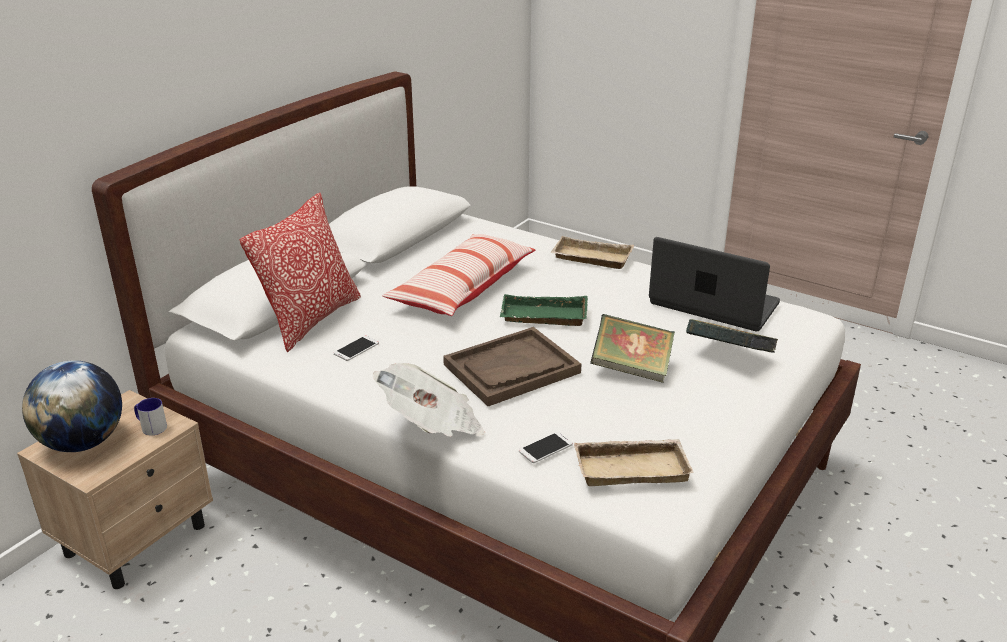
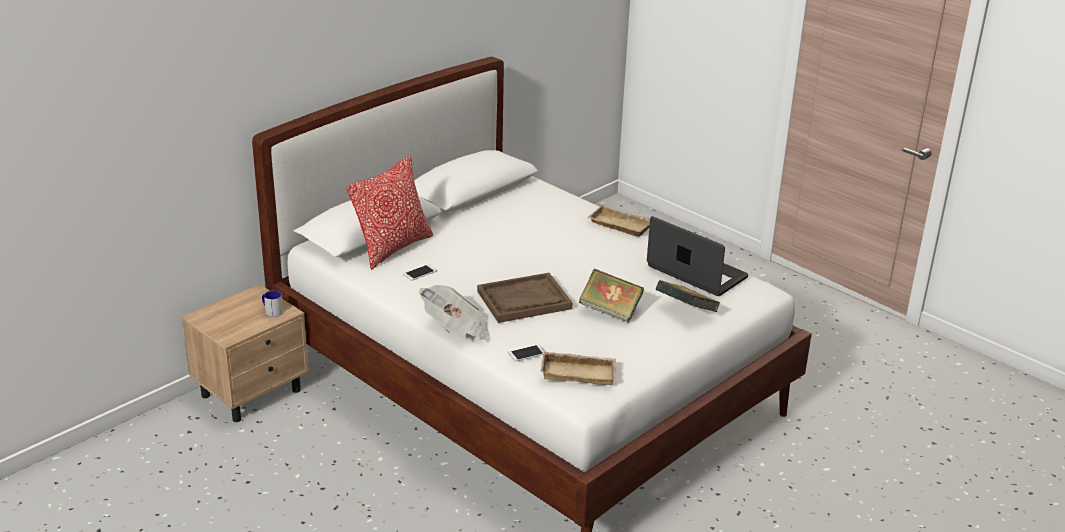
camera: 10 degrees right, 0 degrees up
(83, 442) = (225, 315): globe -> none
(463, 289) = (511, 238): pillow -> none
(542, 317) = (561, 266): green tray -> none

